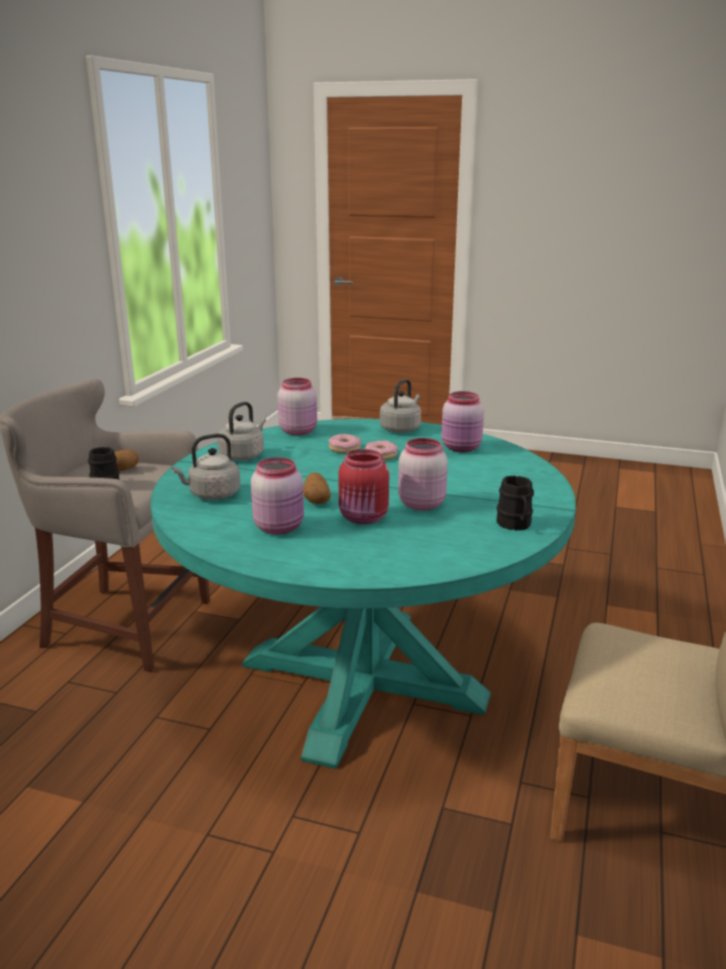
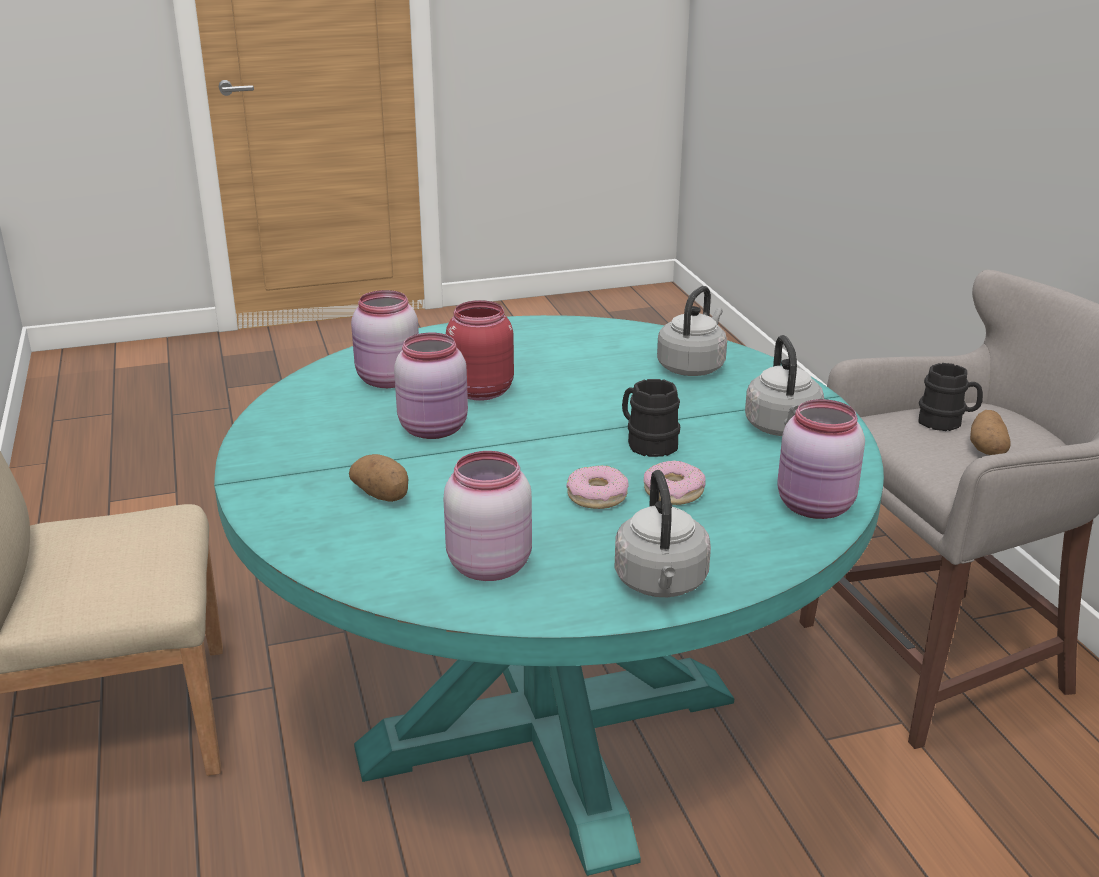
camera: 145 degrees right, 5 degrees up
(280, 527) = (552, 357): pink jar -> pink jar (387, 380)
(316, 500) = (567, 396): potato -> potato (383, 495)
(515, 525) = (288, 435): black mug -> black mug (647, 443)

